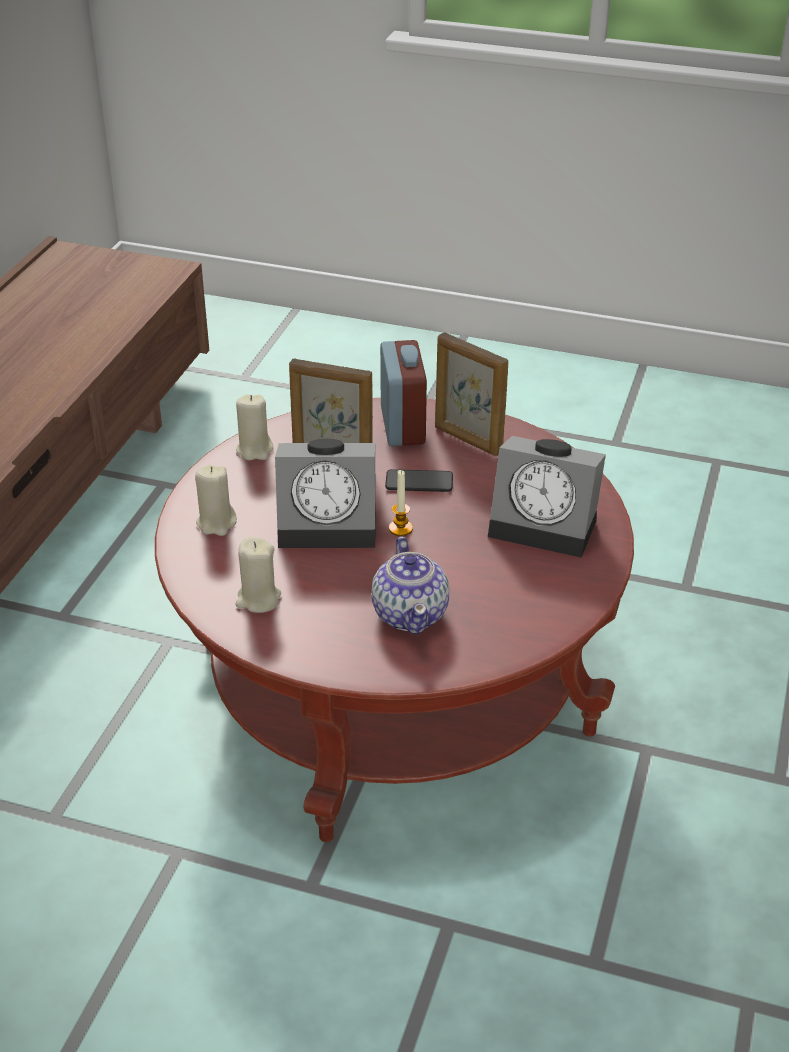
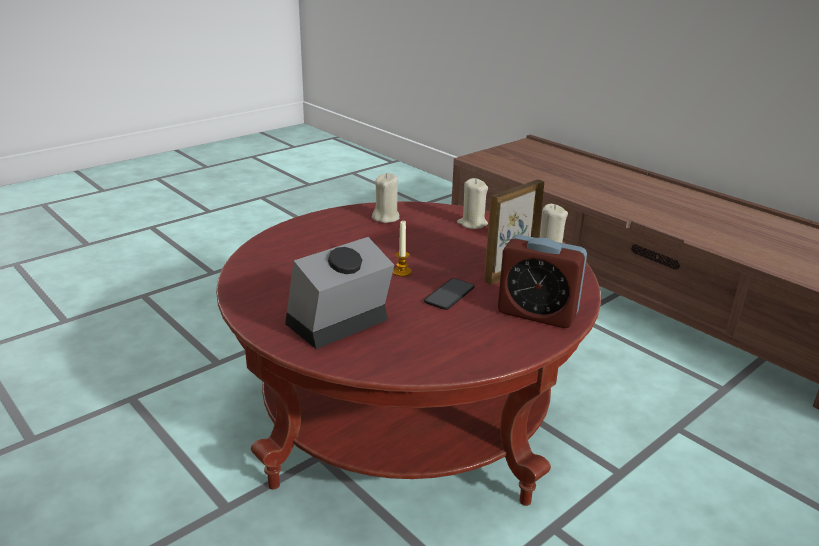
camera: 120 degrees right, 10 degrees down
(331, 524) = (433, 253): alarm clock -> none
(411, 613) = (316, 250): teapot -> none
(467, 440) = (489, 334): picture frame -> none

